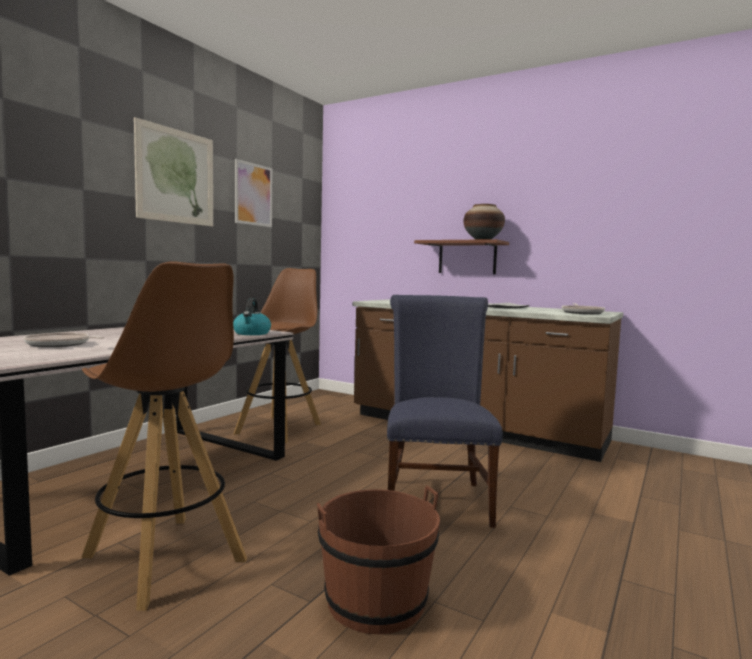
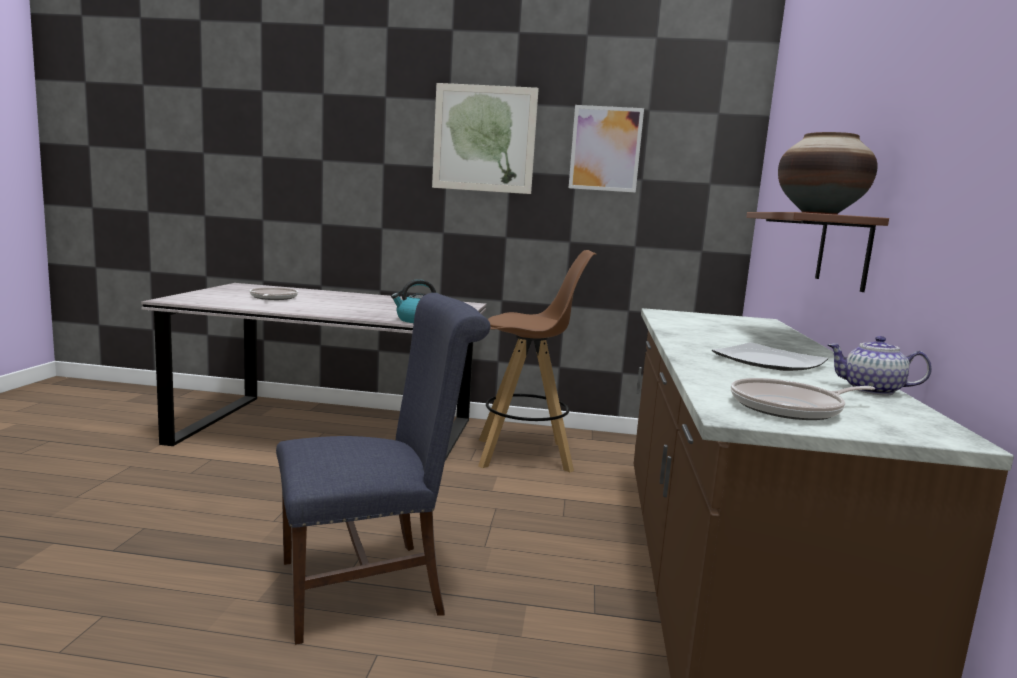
camera: 65 degrees right, 5 degrees up
(165, 559) = (185, 480): brown stool -> none
(376, 600) = (108, 581): brown bucket -> none
(549, 308) = (871, 390): none -> teapot

